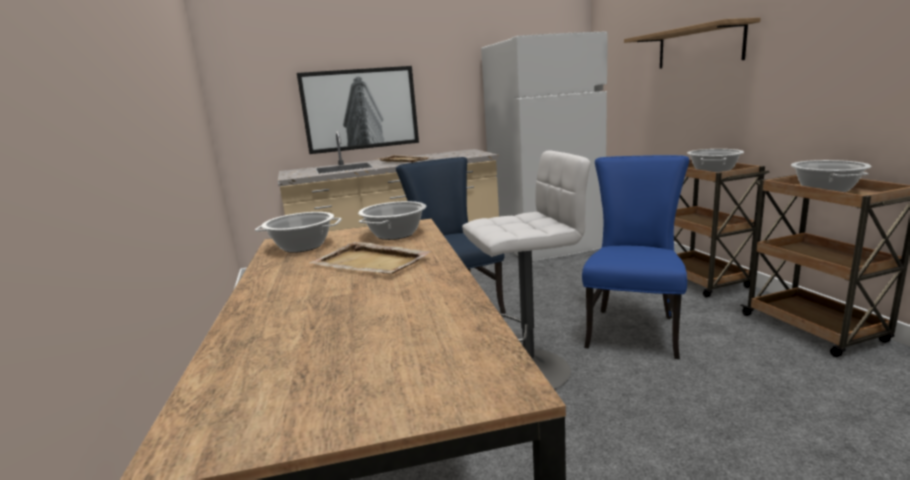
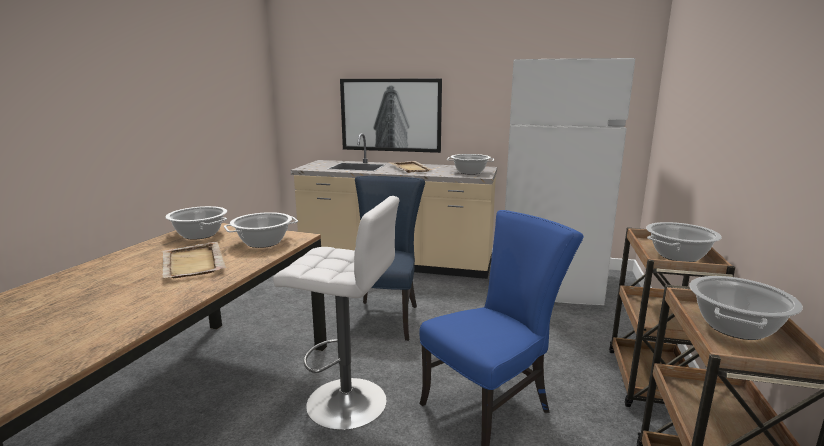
camera: 30 degrees right, 0 degrees up
(466, 154) = (470, 172): none -> cooking pot
(699, 46) = (722, 89): shelf -> none

